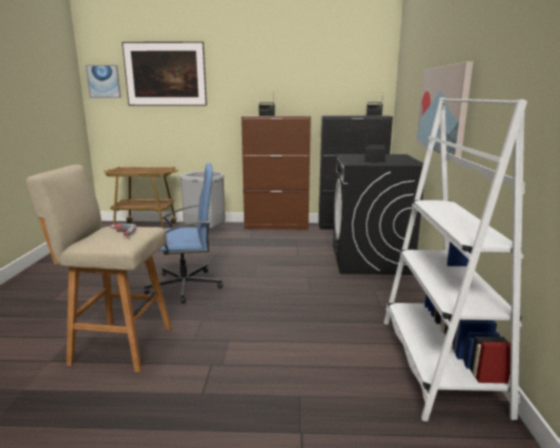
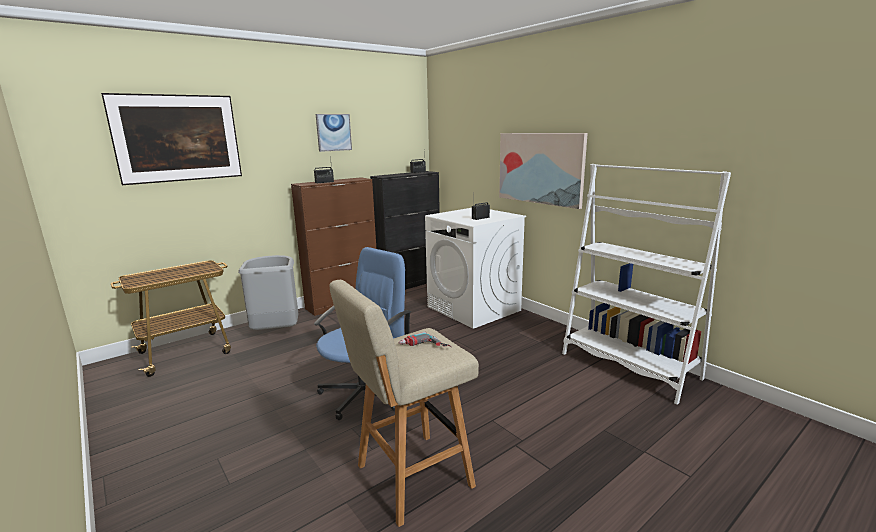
camera: 40 degrees left, 0 degrees up
(104, 81) = (70, 152): picture -> picture (333, 132)
(370, 260) = (474, 309): black washing machine -> white washing machine

